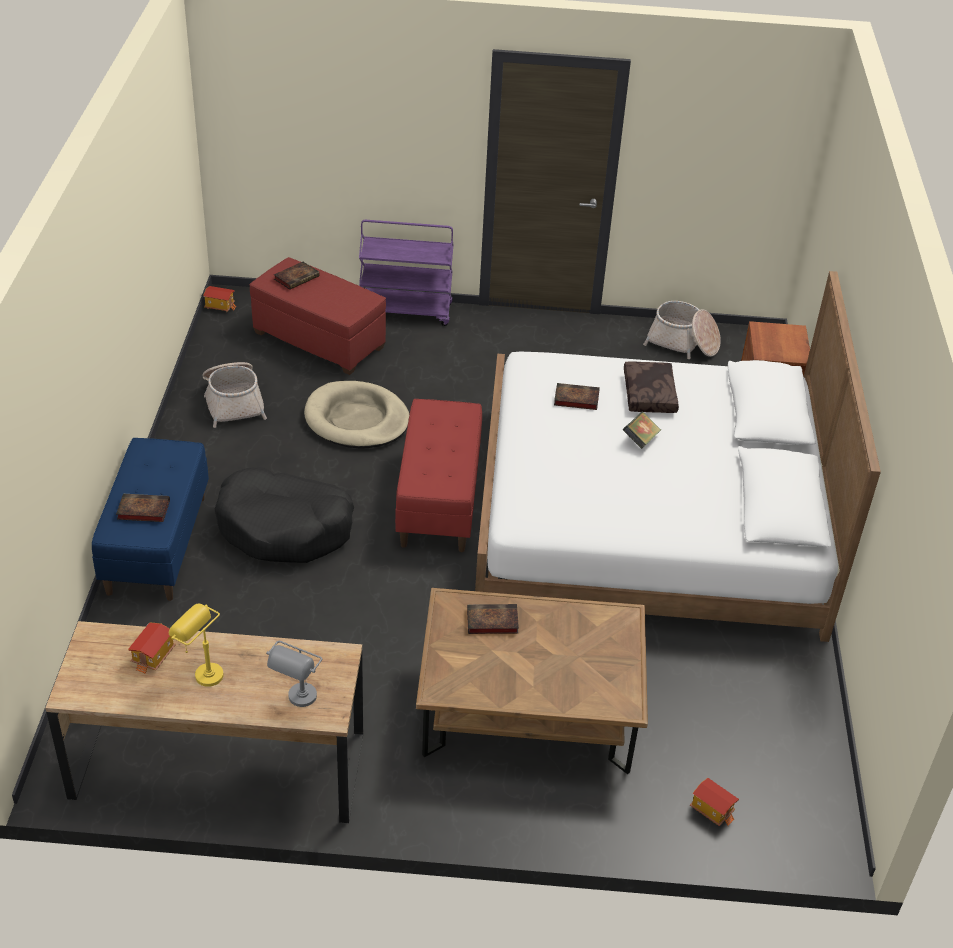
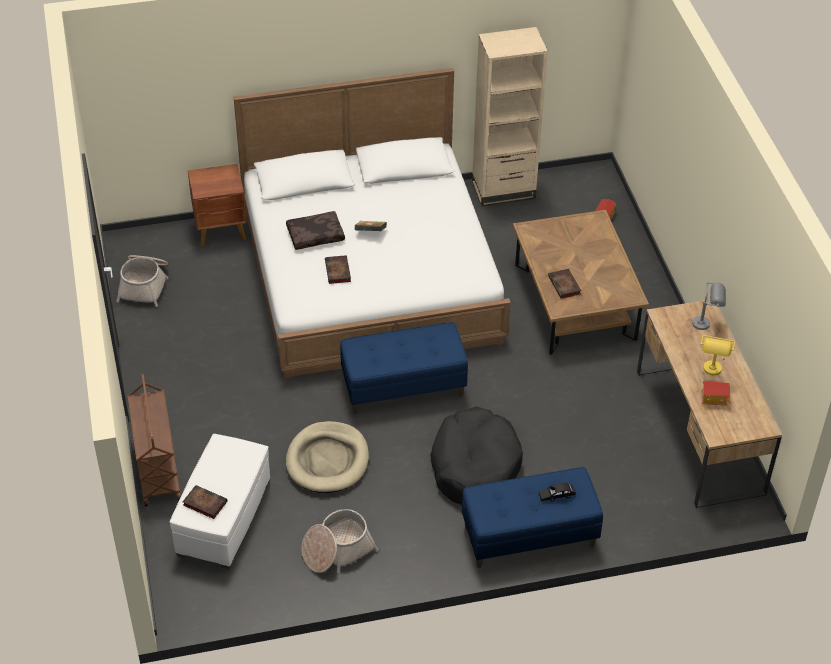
camera: 105 degrees left, 5 degrees up
(142, 510) = (556, 495): book -> black toy car
(220, 306) = (194, 612): toy house -> none
(319, 340) = (224, 518): red ottoman -> white ottoman
(405, 311) = (157, 469): purple cart -> brown cart
(439, 501) = (404, 386): red bench -> blue bench
(803, 701) = (503, 190): none -> beige bookcase

